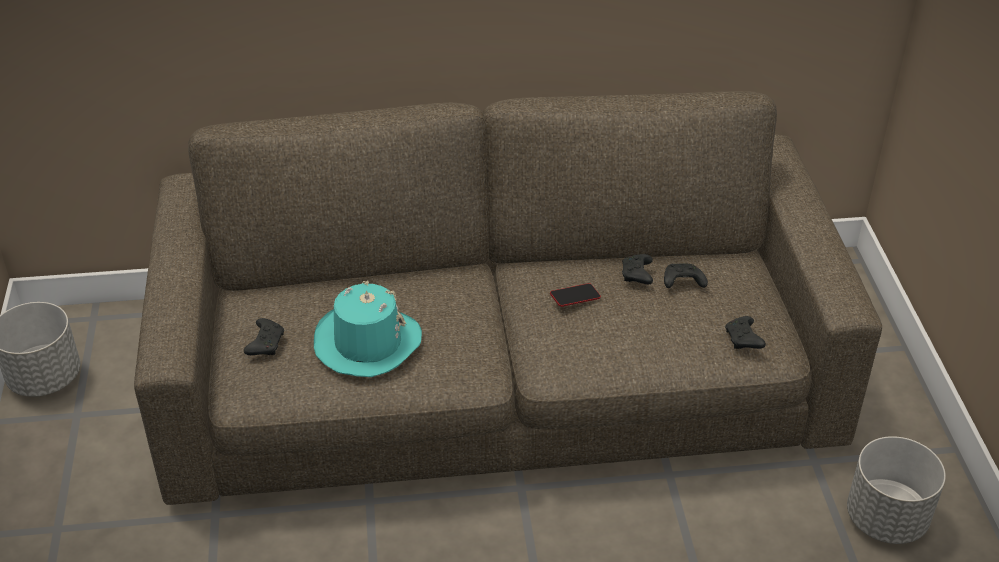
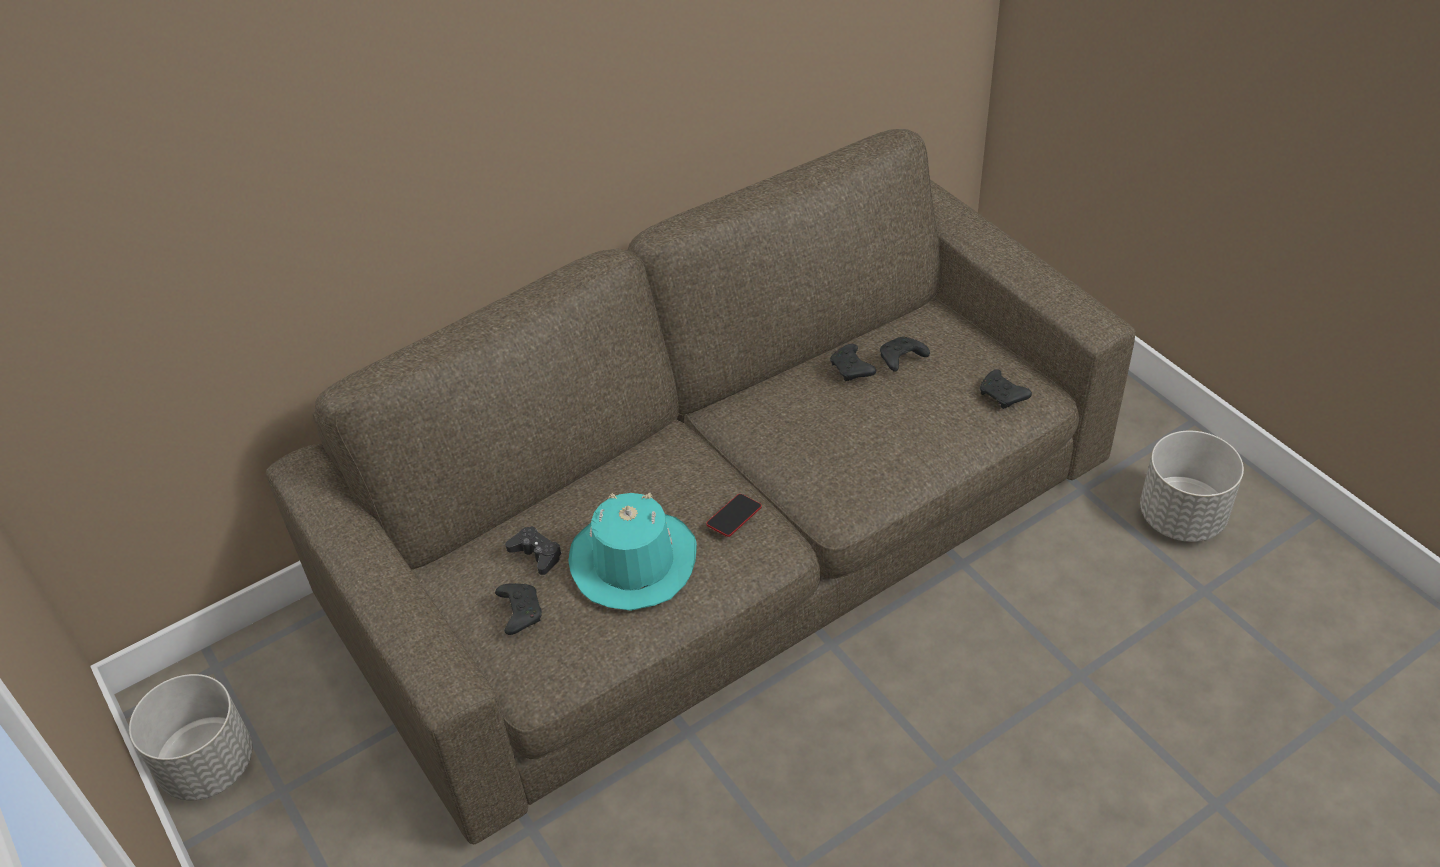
camera: 25 degrees left, 5 degrees up
(306, 310) = (536, 554): none -> black game controller
(575, 298) = (809, 420): phone -> phone (734, 518)

